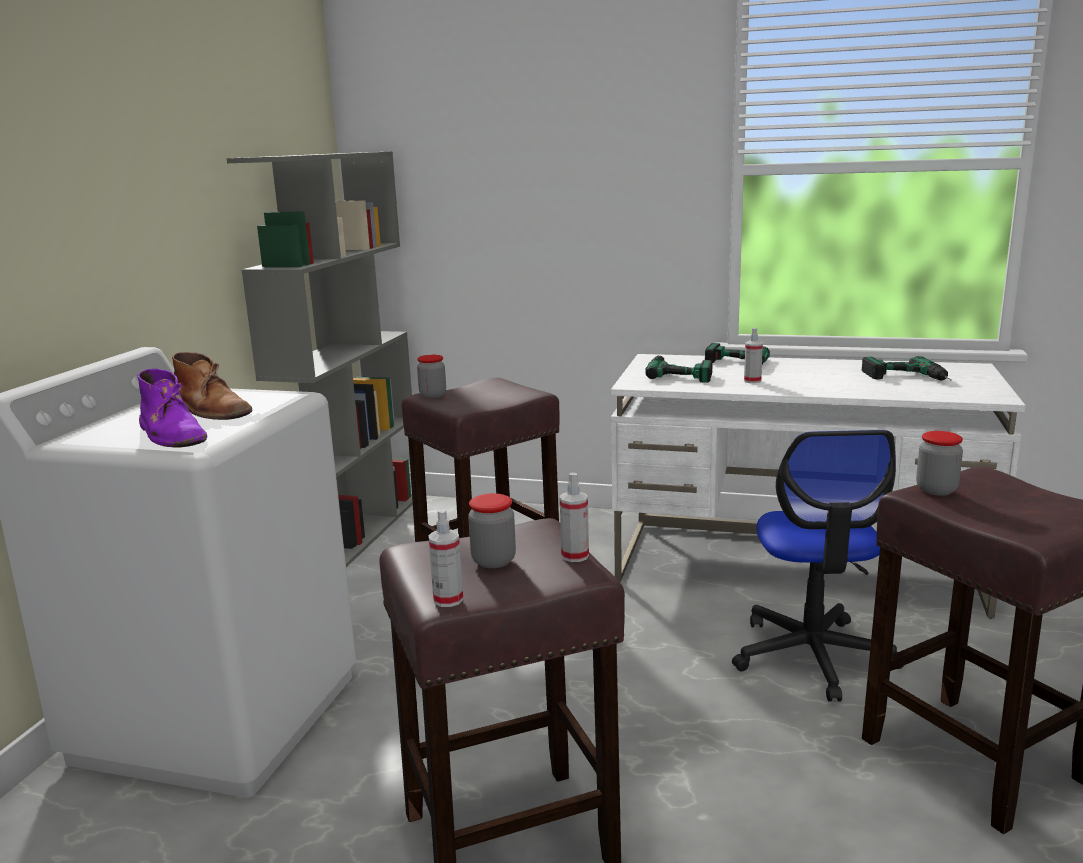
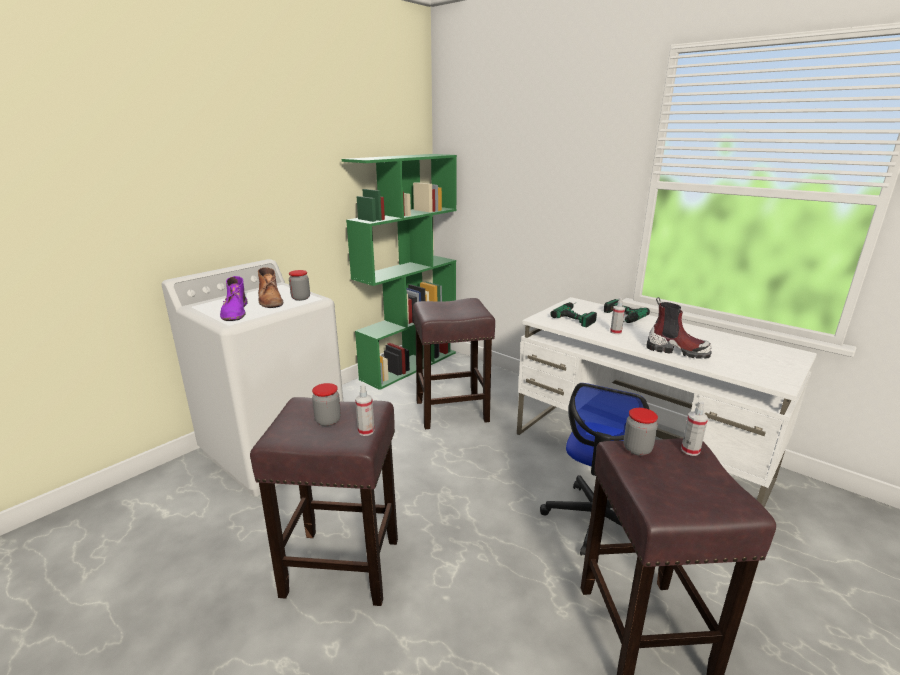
camera: 25 degrees right, 5 degrees up
(356, 530) = (409, 365): grey bookcase -> green bookcase
(433, 395) = (428, 304): jar -> jar (301, 298)
(448, 599) = (276, 439): spray bottle -> spray bottle (690, 450)
(850, 387) = (677, 351): none -> boot
(908, 379) = (729, 353): power drill -> none

